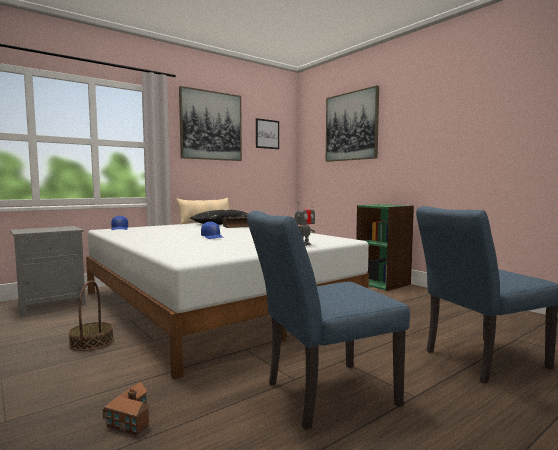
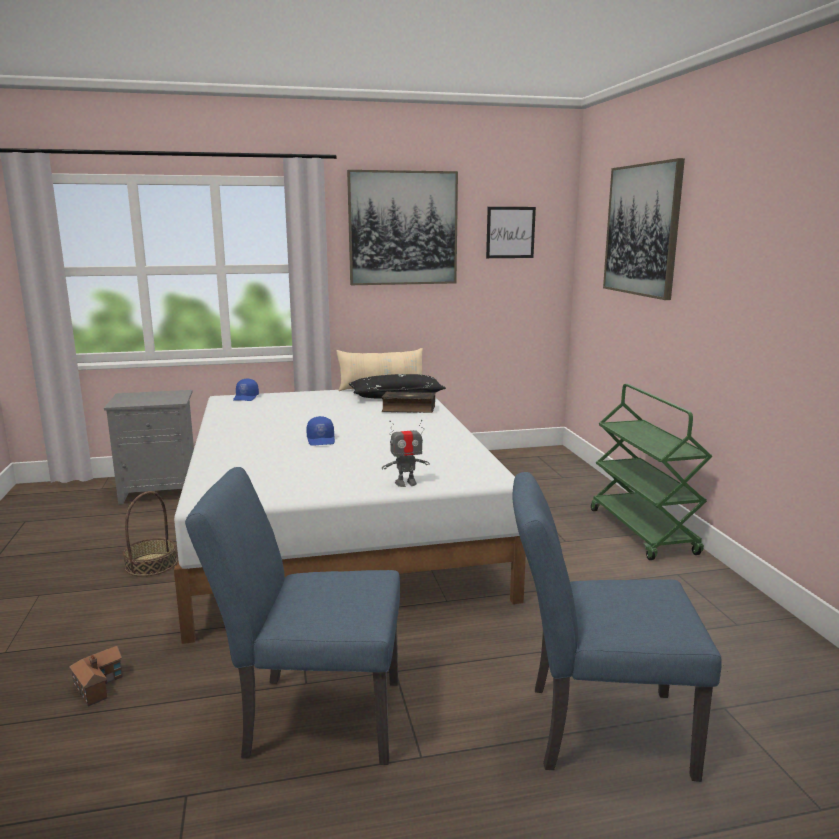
camera: 25 degrees right, 10 degrees up
(383, 283) = (643, 532): green bookcase -> green cart

